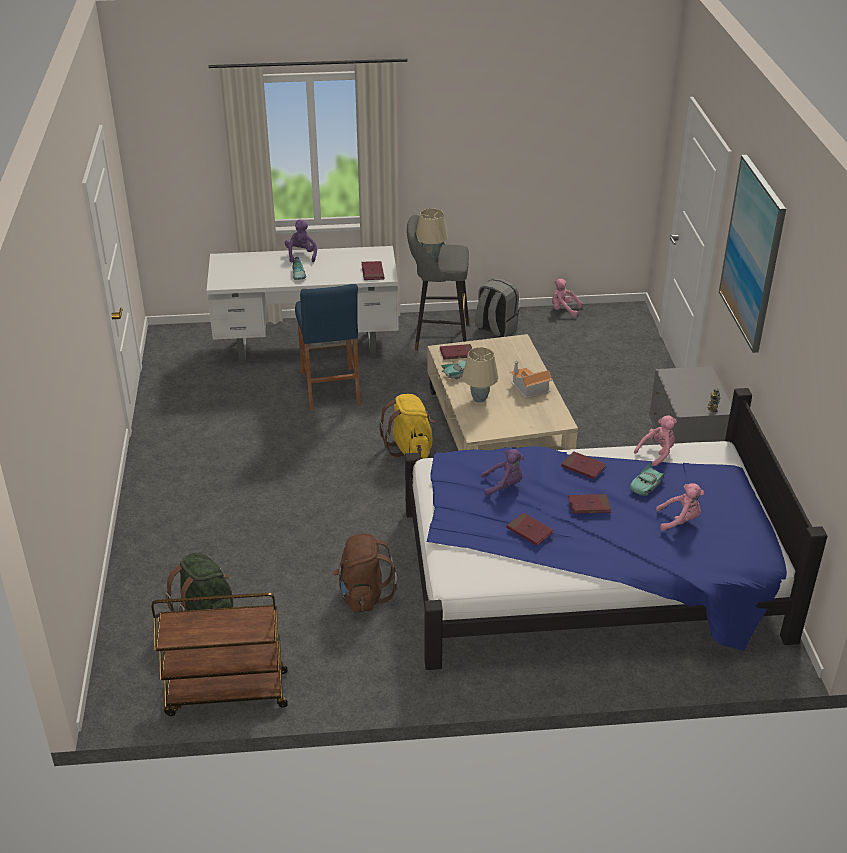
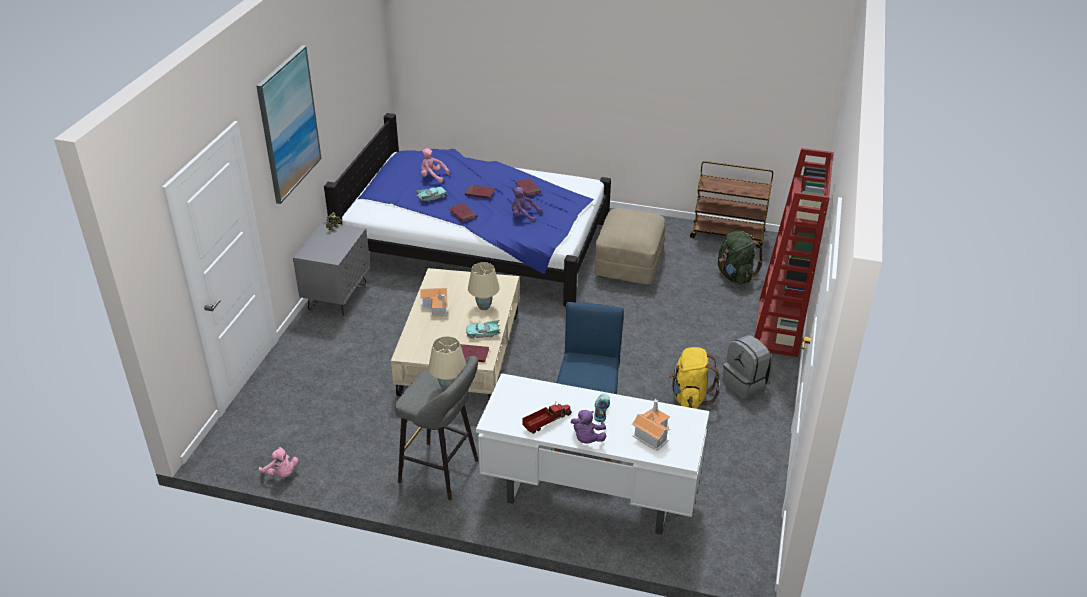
camera: 160 degrees left, 0 degrees up
(142, 545) = (778, 327): none -> red bookcase
(251, 267) = (651, 433): none -> toy house
(339, 258) = (546, 422): none -> toy truck
(363, 595) = (628, 263): brown backpack -> beige ottoman
(372, 272) = (520, 391): red book -> none
(410, 448) = (543, 354): yellow backpack -> yellow backpack (690, 397)
(495, 328) = (375, 467): grey backpack -> grey backpack (745, 384)
(657, 453) = (402, 217): pink plush toy -> none

